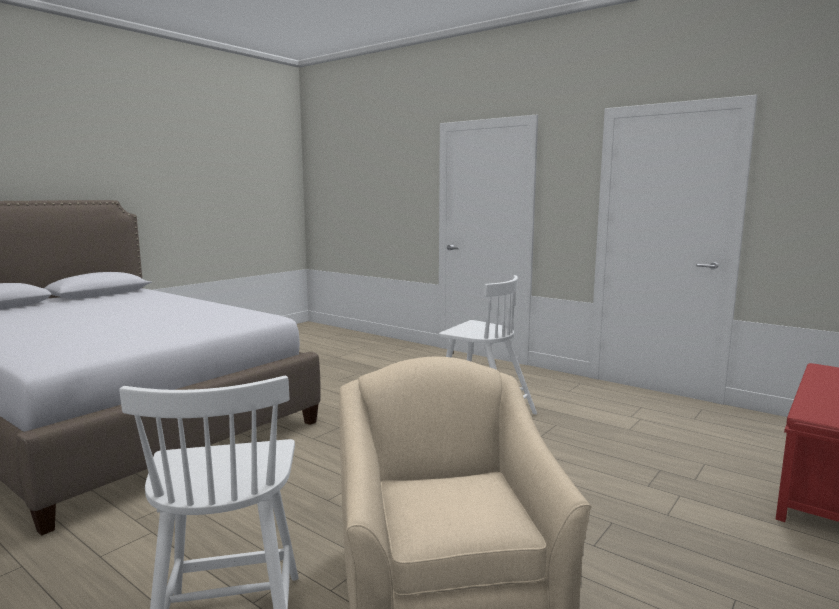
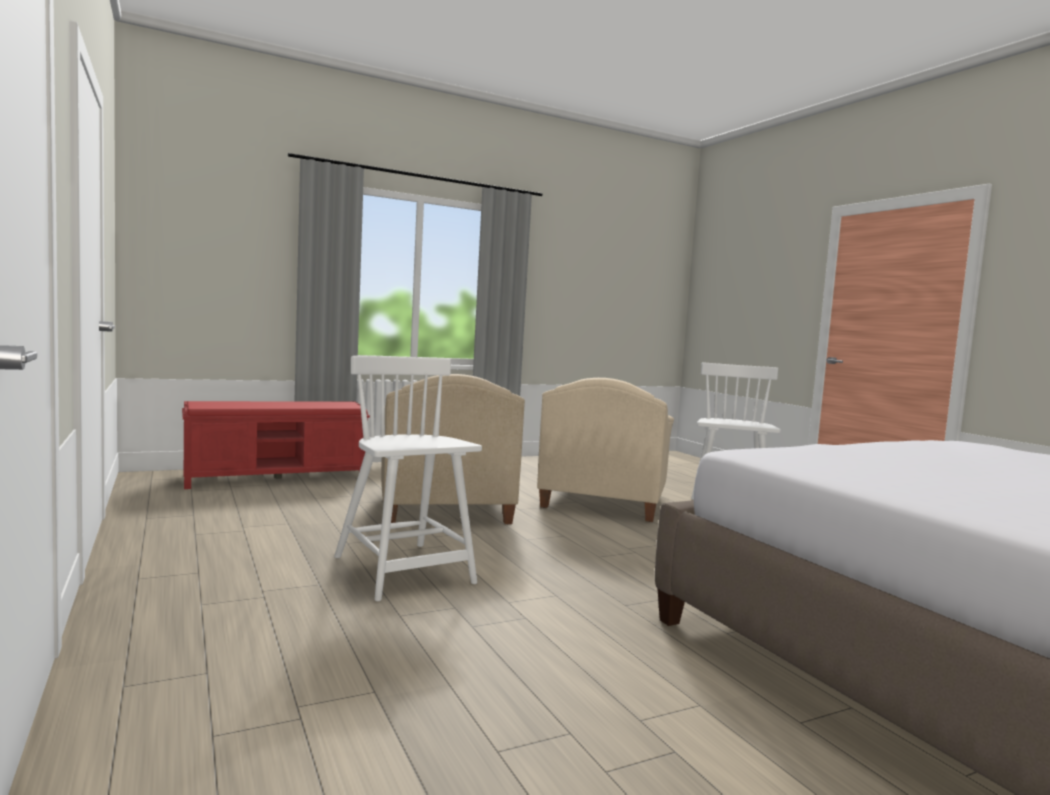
camera: 155 degrees left, 5 degrees down
(586, 489) = (443, 508): none -> beige armchair

